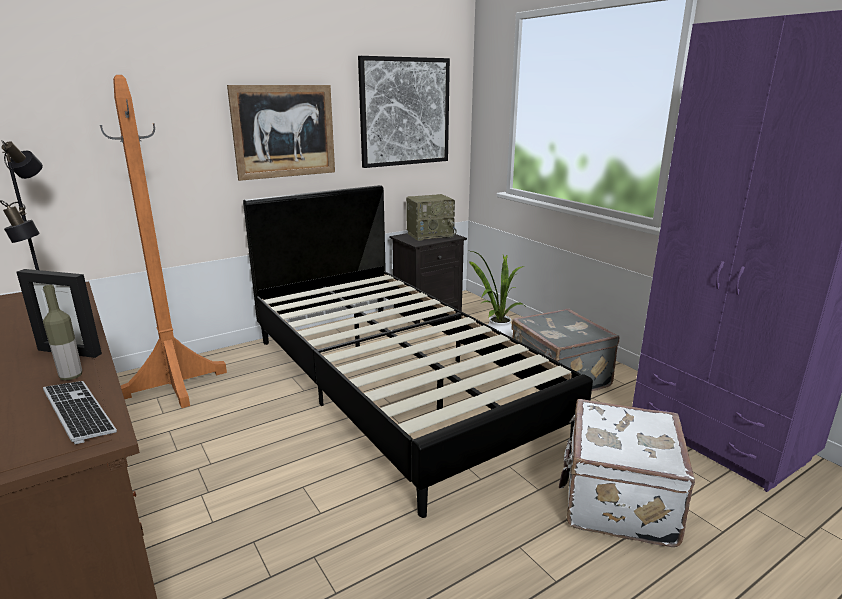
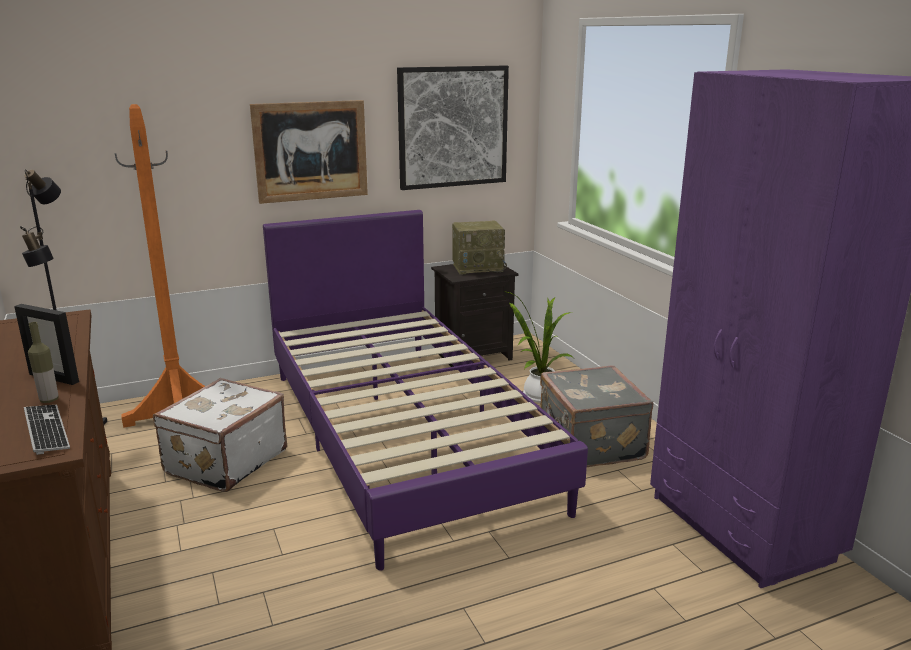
camera: 10 degrees right, 0 degrees up
(395, 384) = (403, 435): black bed -> purple bed
(616, 500) = (586, 577): white suitcase -> white suitcase (224, 461)

